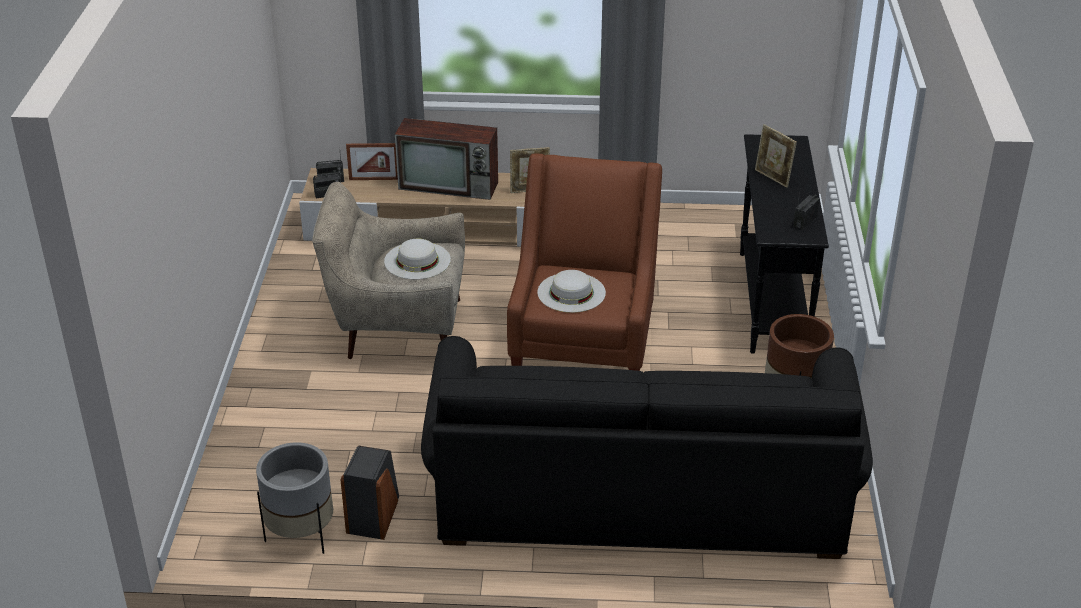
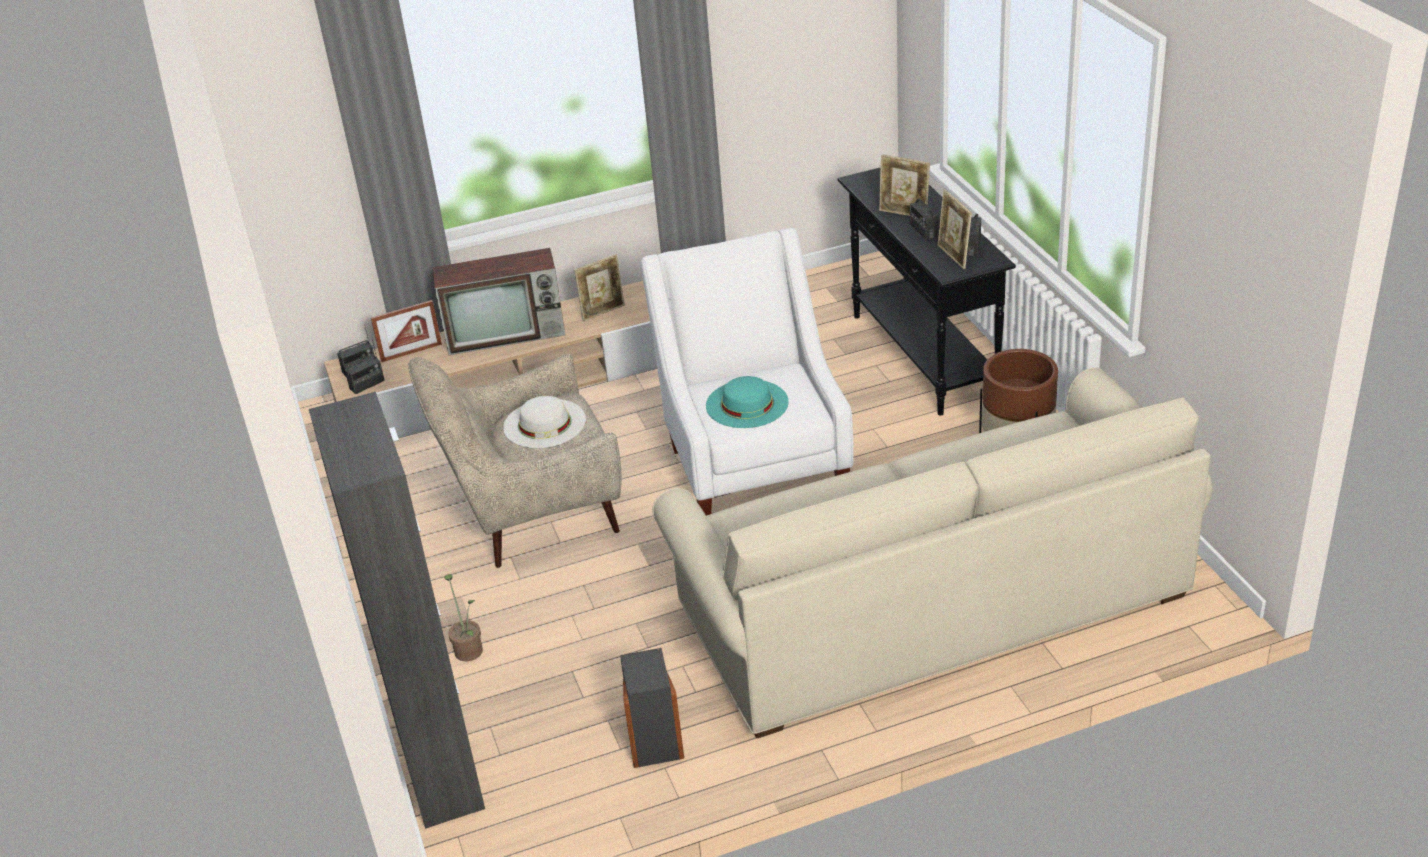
camera: 20 degrees left, 0 degrees up
(219, 487) = (440, 771): none -> black cabinet
(292, 409) = (468, 648): none -> potted plant
(301, 535) = (581, 790): grey planter -> none
(571, 292) = (747, 403): white hat -> turquoise hat
(584, 342) = (754, 461): brown armchair -> white armchair
(639, 494) = (931, 604): black sofa -> beige sofa
(776, 196) = (923, 231): none -> radio
(784, 224) = (953, 257): none -> picture frame

